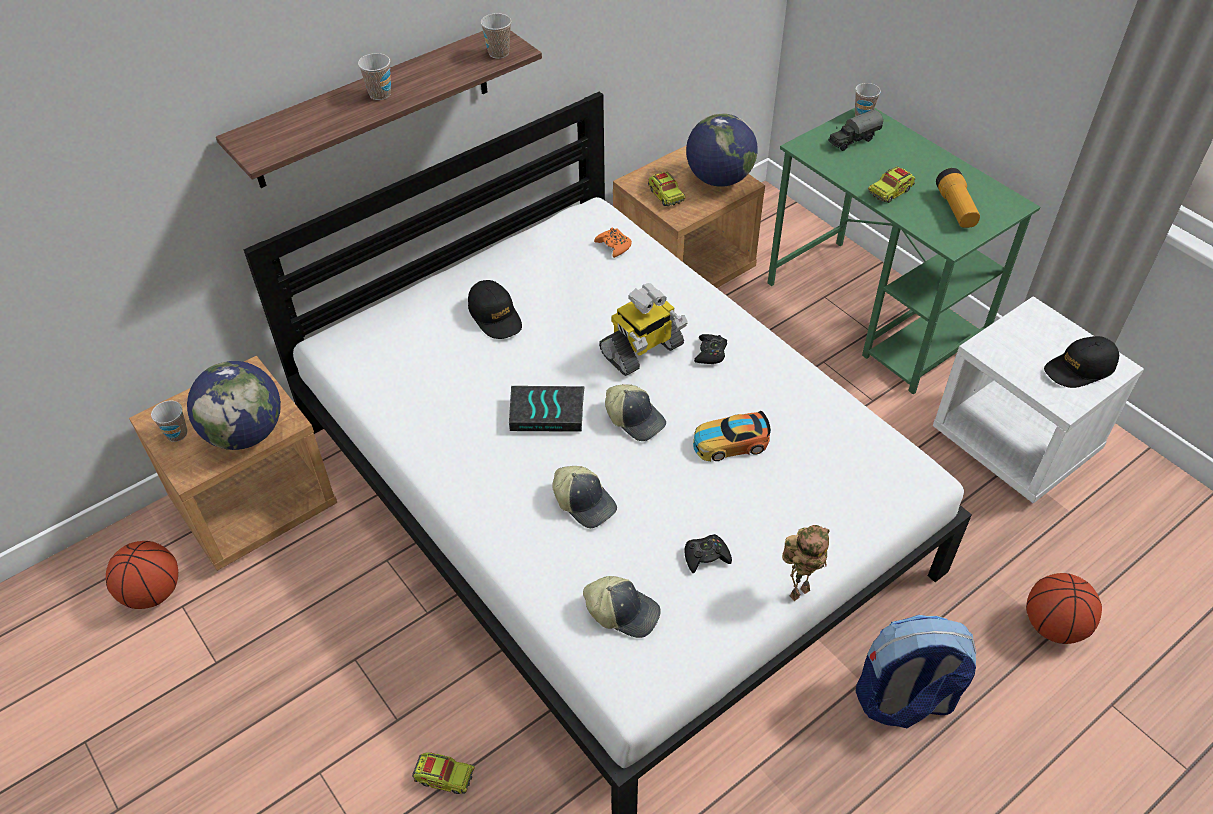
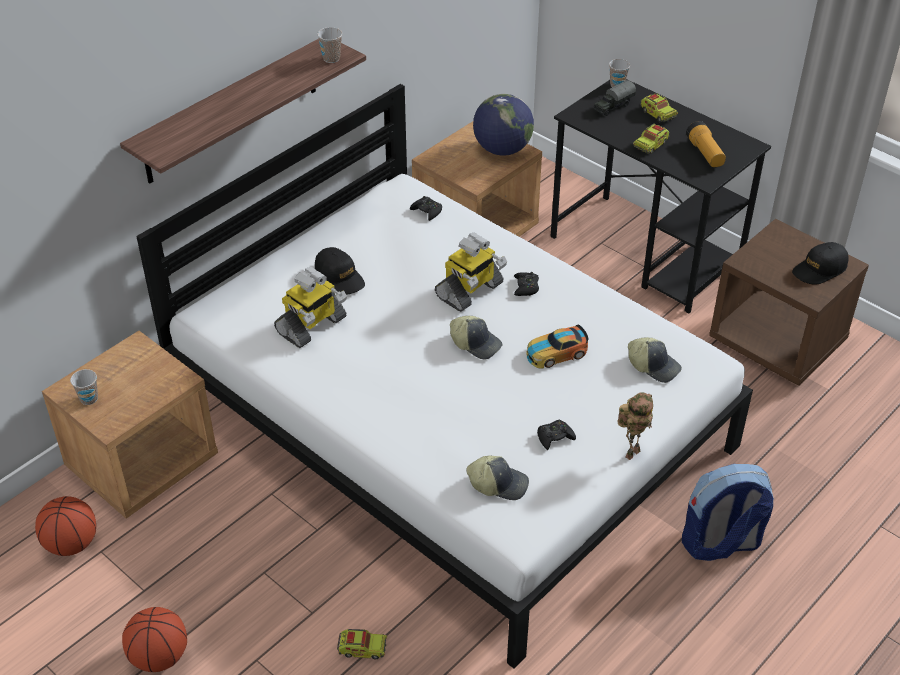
camera: 10 degrees left, 5 degrees down
(245, 433) = (149, 392): globe -> none
(380, 94) = (244, 99): cup -> none
(448, 374) = (312, 326): none -> toy robot
(548, 412) = (403, 346): book -> none
(585, 502) = (449, 409): cap -> cap (654, 366)
(614, 246) = (427, 211): orange game controller -> black game controller
(665, 195) = (460, 167): toy truck -> toy truck (657, 114)
(874, 314) = (646, 253): green desk -> black desk
(1015, 442) = (778, 342): white nightstand -> brown nightstand
(1053, 626) = (828, 475): basketball -> basketball (159, 657)

